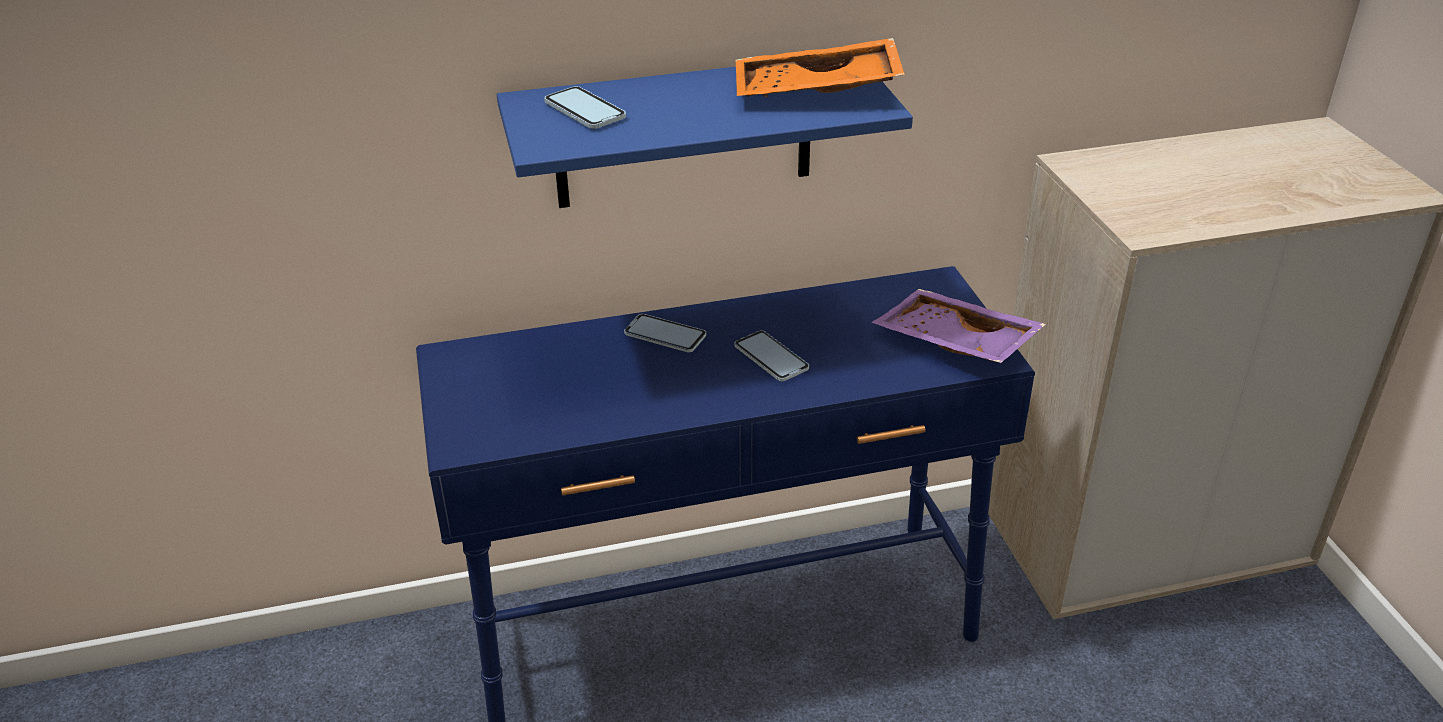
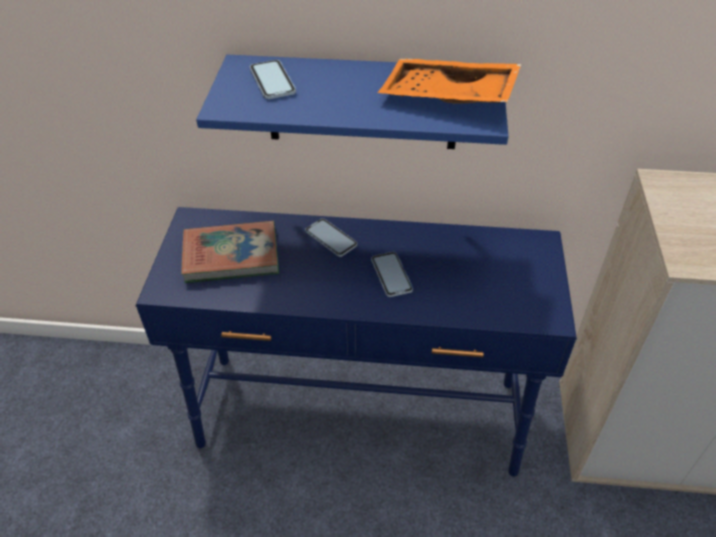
camera: 20 degrees right, 10 degrees up
(537, 385) = (231, 256): none -> book
(953, 344) = (525, 297): purple tray -> none

